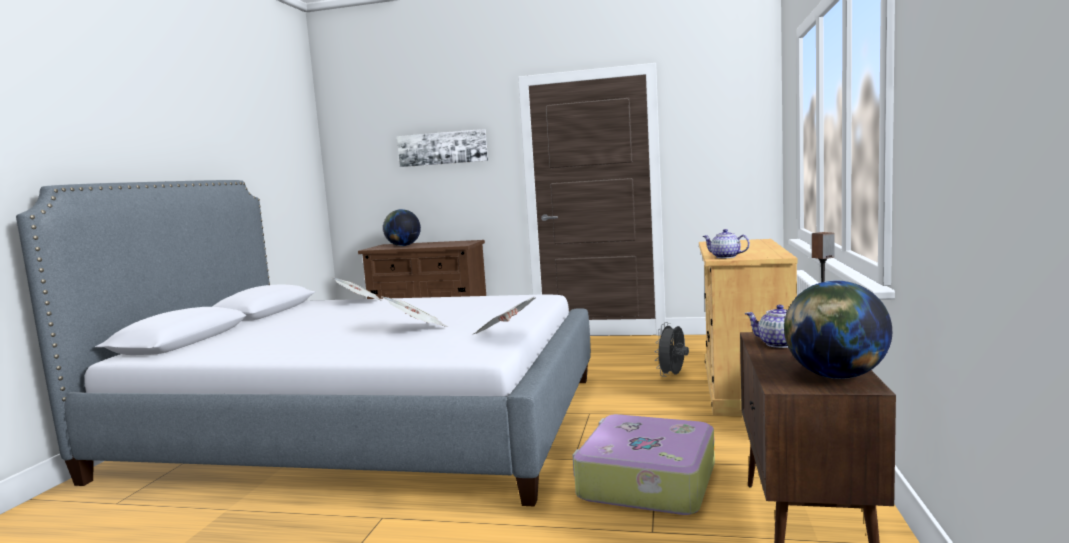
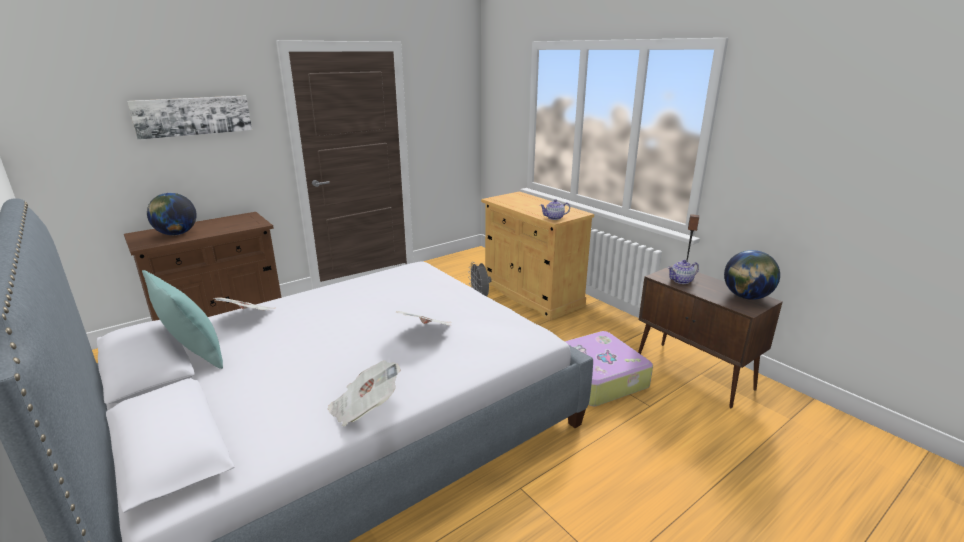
camera: 50 degrees left, 15 degrees up
(289, 312) = (193, 355): none -> turquoise pillow
(505, 334) = (508, 315): newspaper -> newspaper (365, 408)

